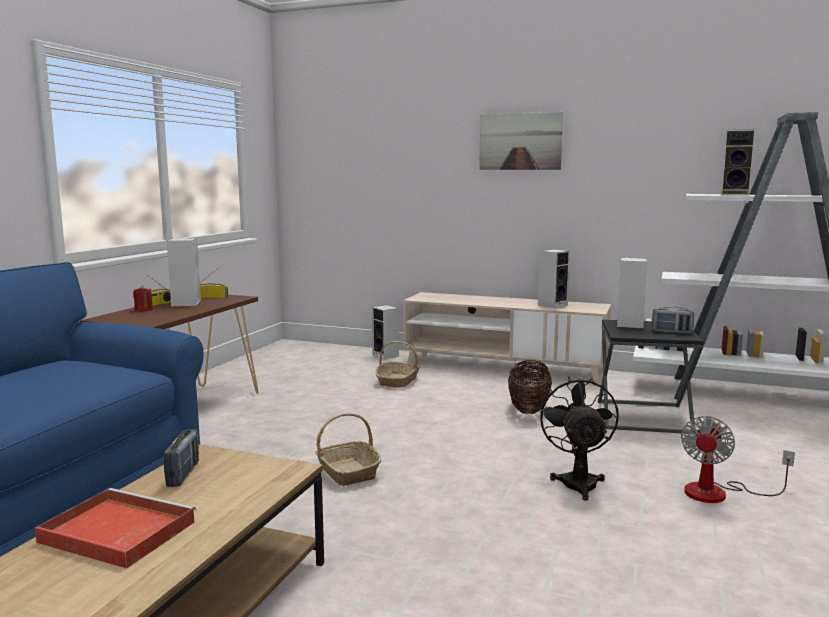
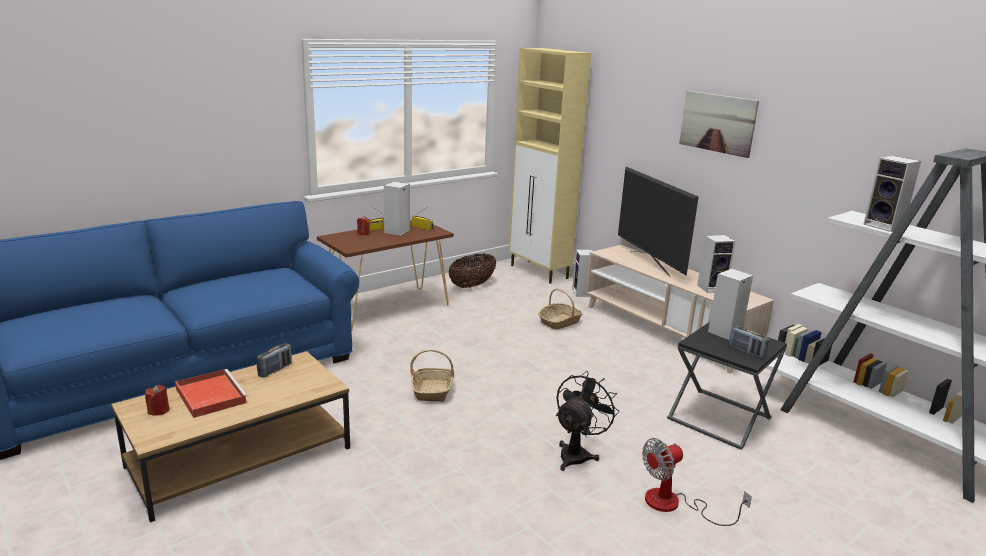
camera: 30 degrees right, 10 degrees up
(42, 580) = (159, 410): none -> red candle
(320, 348) = (539, 272): none -> beige cabinet
(470, 299) = (649, 263): none -> television
(528, 409) = (629, 380): basket -> basket (472, 285)

